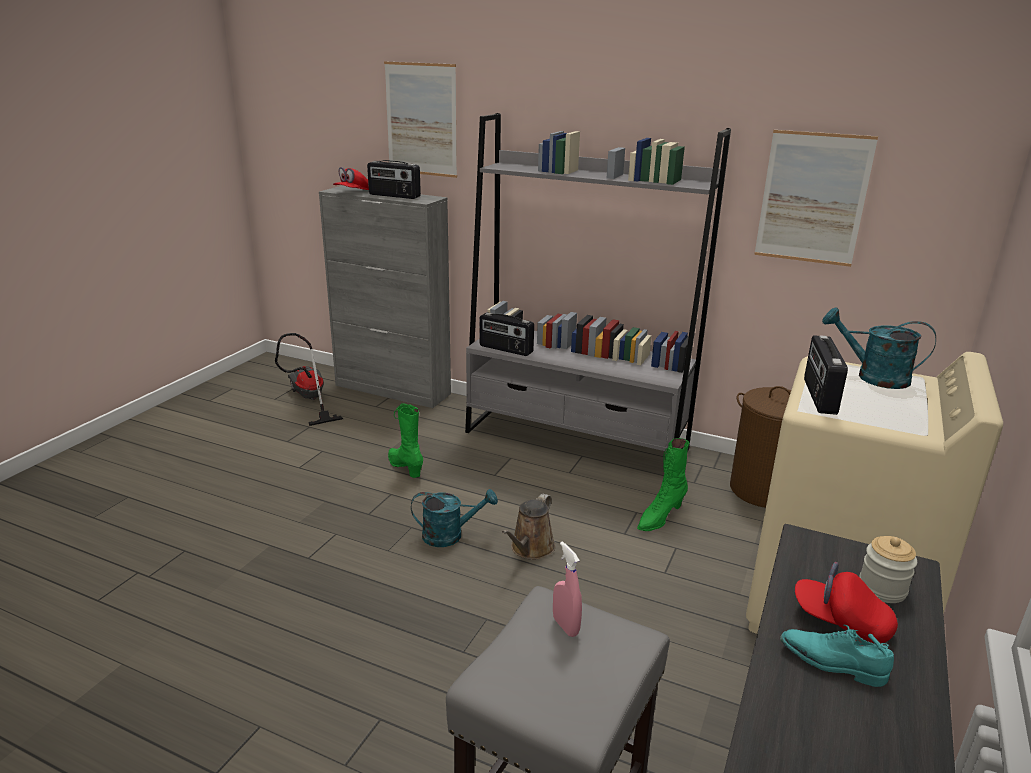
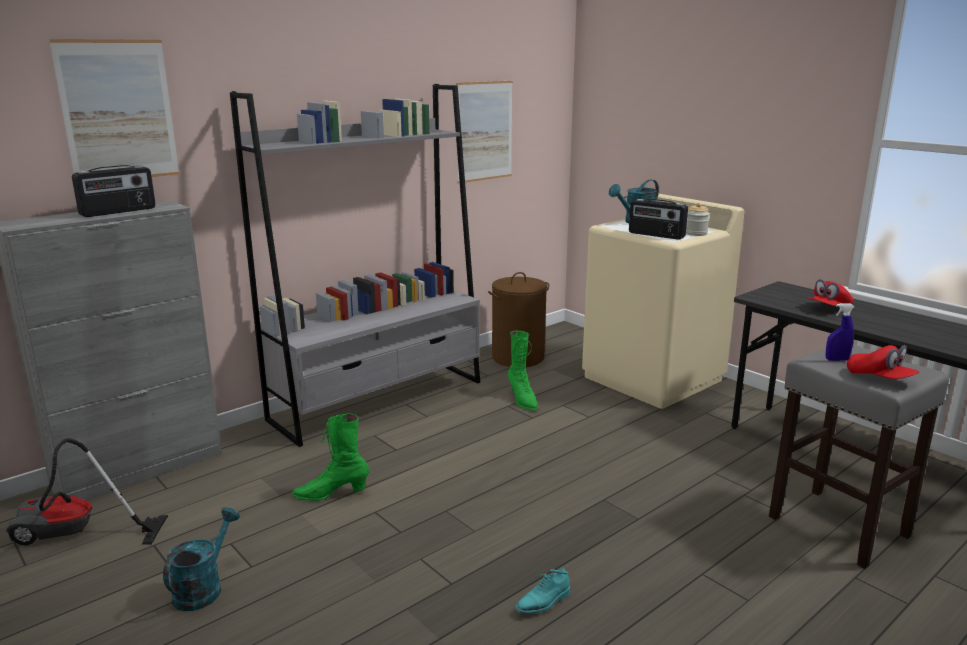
camera: 65 degrees left, 5 degrees down
(353, 192) = (52, 221): red cap -> red cap (879, 378)
(450, 535) = (476, 492): turquoise watering can -> turquoise watering can (203, 588)
(505, 349) = (326, 334): radio -> none
(530, 549) = (524, 459): brown watering can -> none
(565, 626) = (836, 360): pink spray bottle -> blue spray bottle
(831, 664) = (863, 317): turquoise shoe -> turquoise shoe (543, 603)
(882, 589) = (801, 295): jar -> jar (695, 233)

